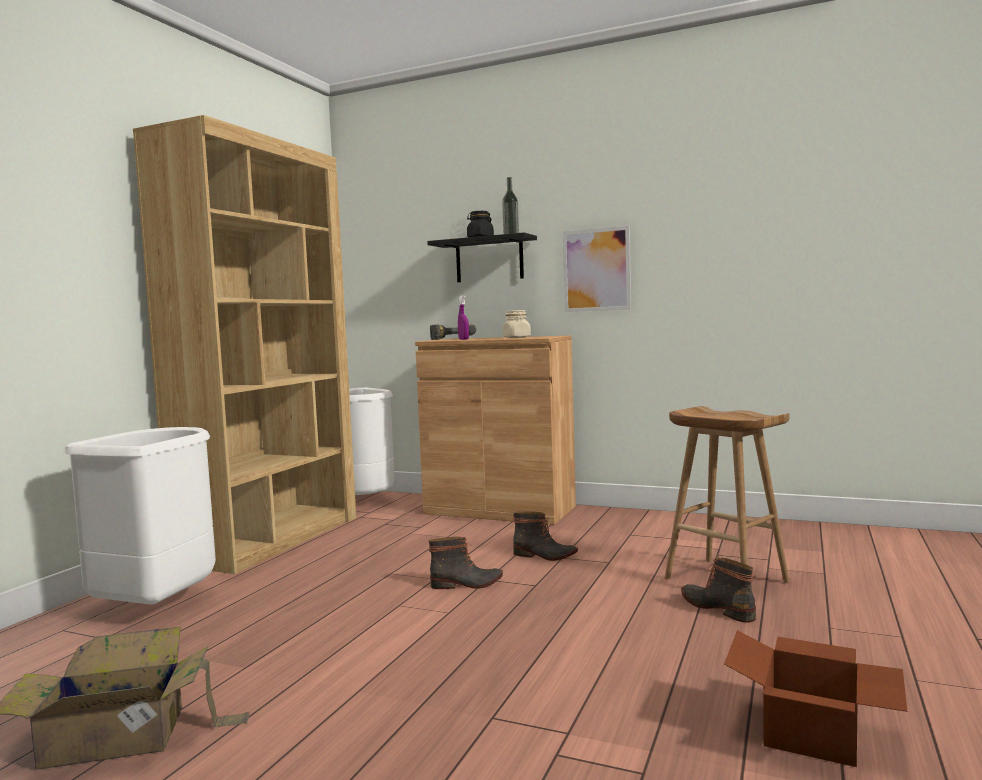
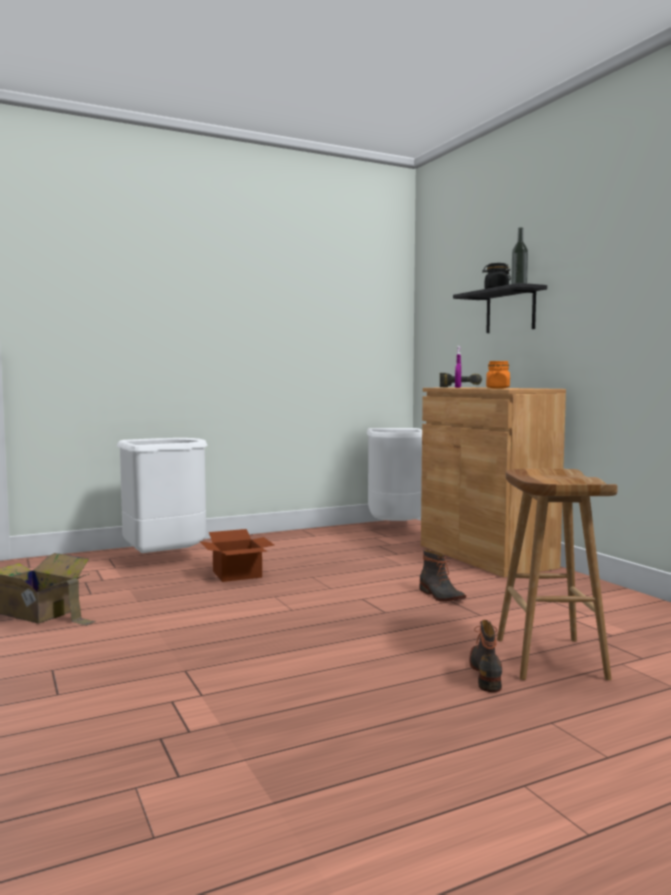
camera: 40 degrees right, 0 degrees up
(272, 539) = (291, 538): brown bookcase -> none
(467, 584) = (342, 597): boot -> none
(517, 337) = (498, 388): beige jar -> orange jar
(596, 270) = (594, 319): picture -> none
(814, 735) = (338, 770): cardboard box -> cardboard box (236, 575)

